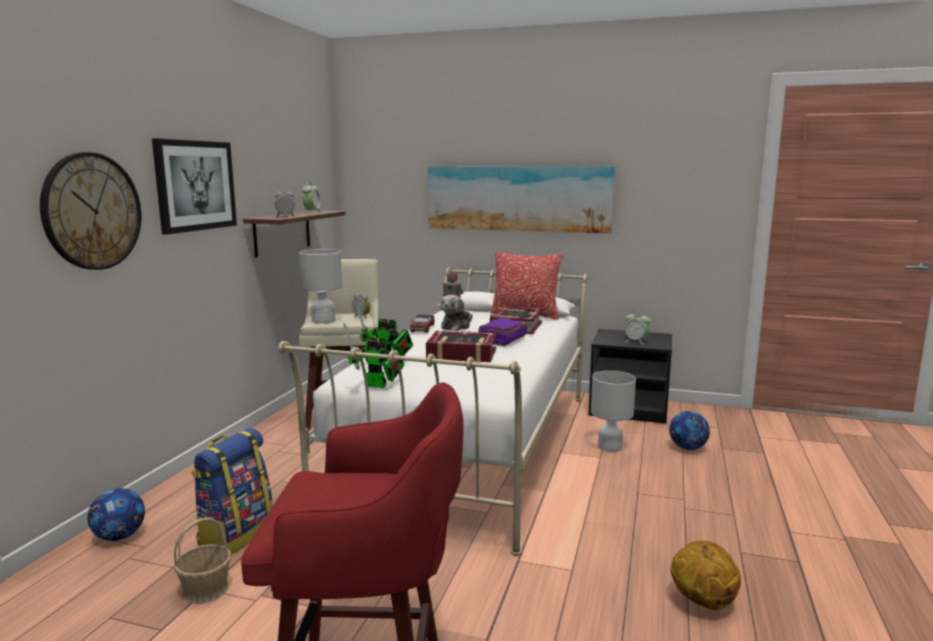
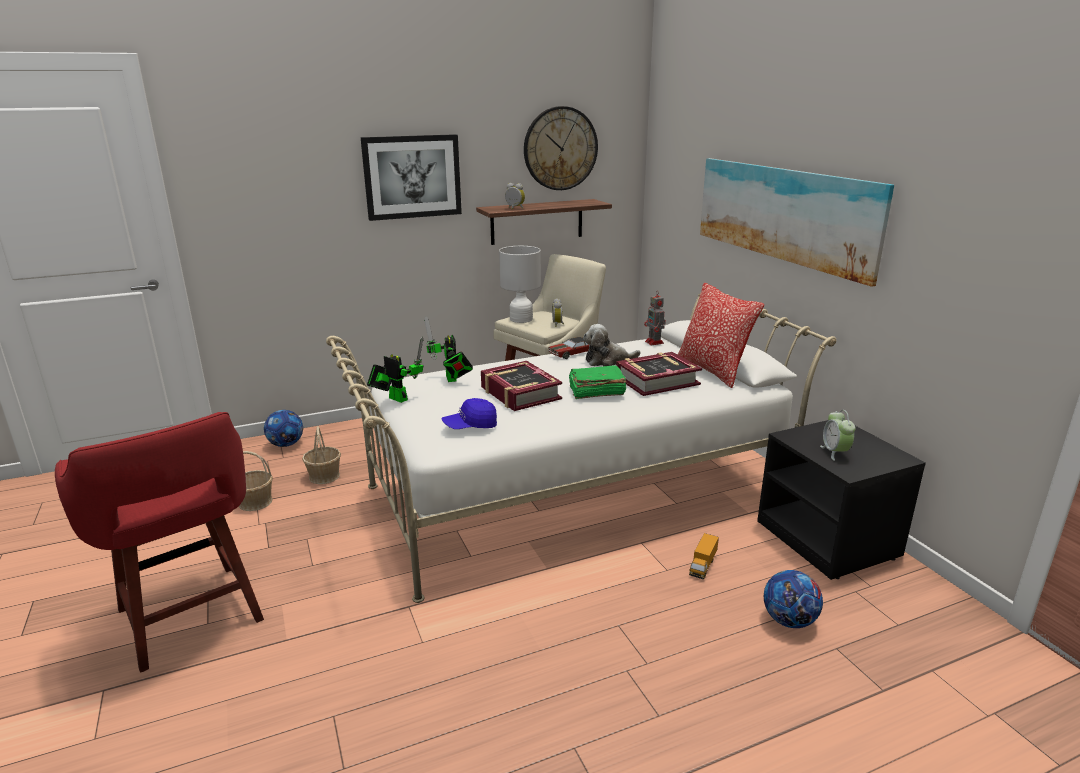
camera: 50 degrees right, 10 degrees up
(92, 211) = (294, 200): wall clock -> wall clock (560, 148)
(236, 535) = (324, 476): backpack -> basket
(312, 212) = (572, 202): alarm clock -> none
(378, 386) = (396, 398): toy robot -> toy robot turned 150 degrees clockwise
(490, 377) = (470, 426): none -> blue cap
(502, 340) = (595, 392): purple book -> green book
(610, 446) = (702, 566): grey table lamp -> toy truck
(702, 601) = (443, 747): basketball -> none

